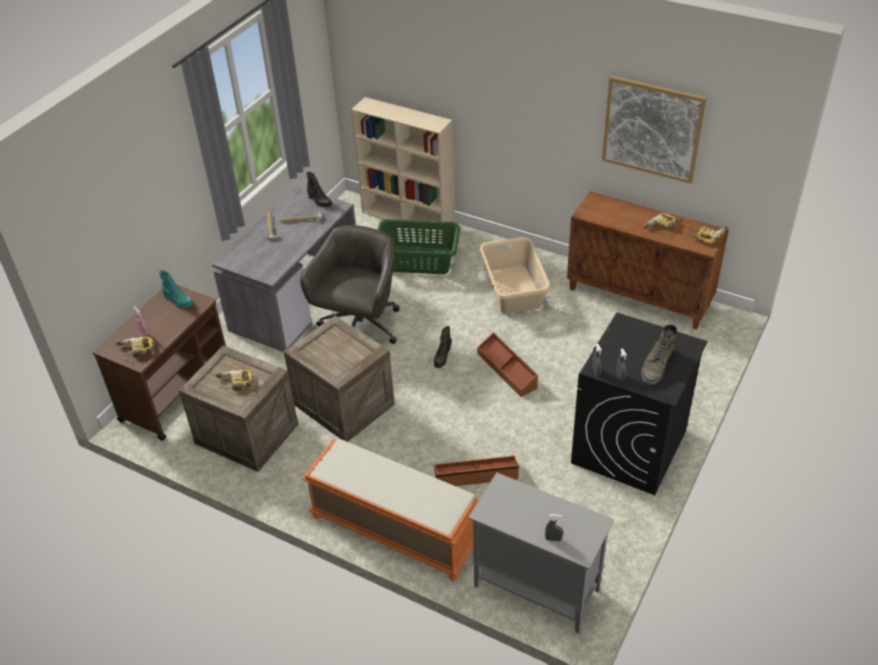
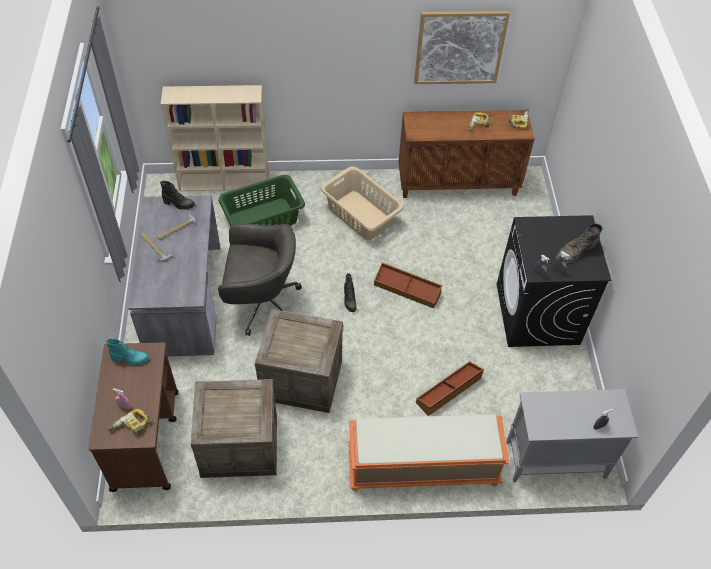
camera: 35 degrees left, 10 degrees up
(235, 384) = (236, 413): power drill -> none
(359, 328) = (261, 303): grey office chair -> grey office chair turned 105 degrees clockwise
(656, 365) = (575, 251): green boot -> green boot turned 60 degrees clockwise

